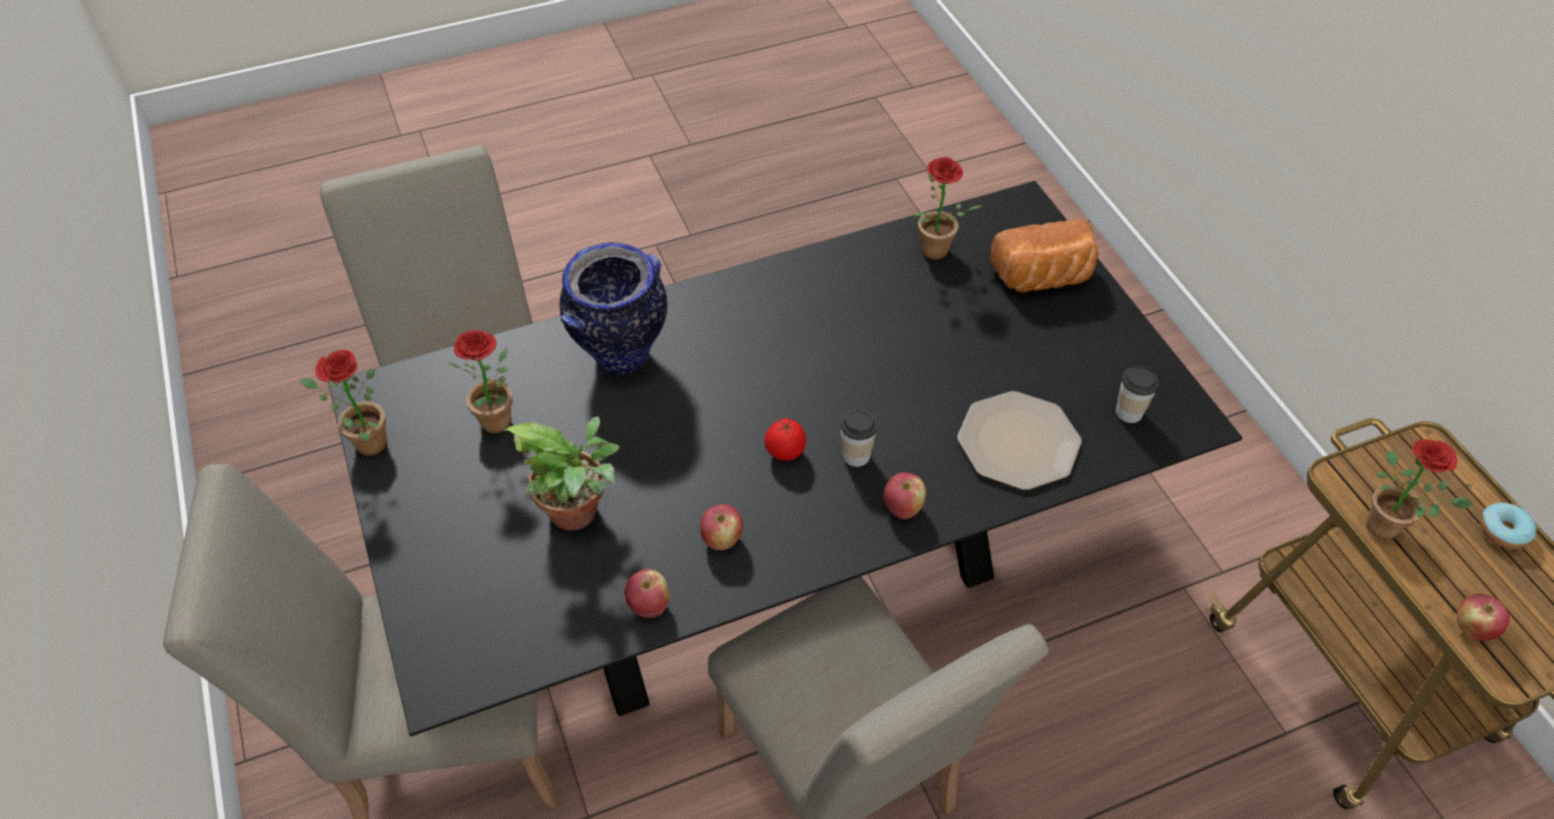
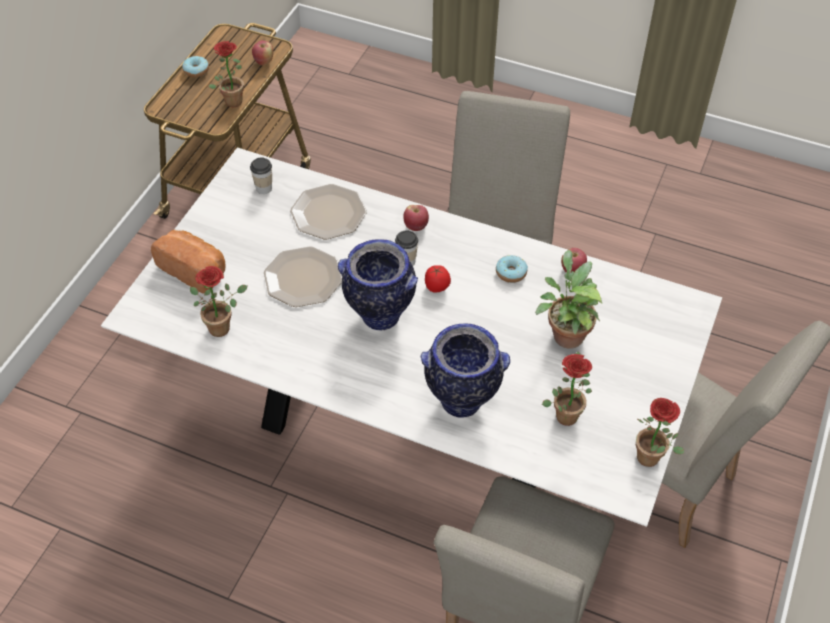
camera: 135 degrees left, 0 degrees up
(721, 539) = (511, 273): apple -> donut
(777, 573) = (414, 427): black dining table -> white dining table
(804, 373) = (379, 317): none -> vase
(934, 350) = (302, 278): none -> plate

